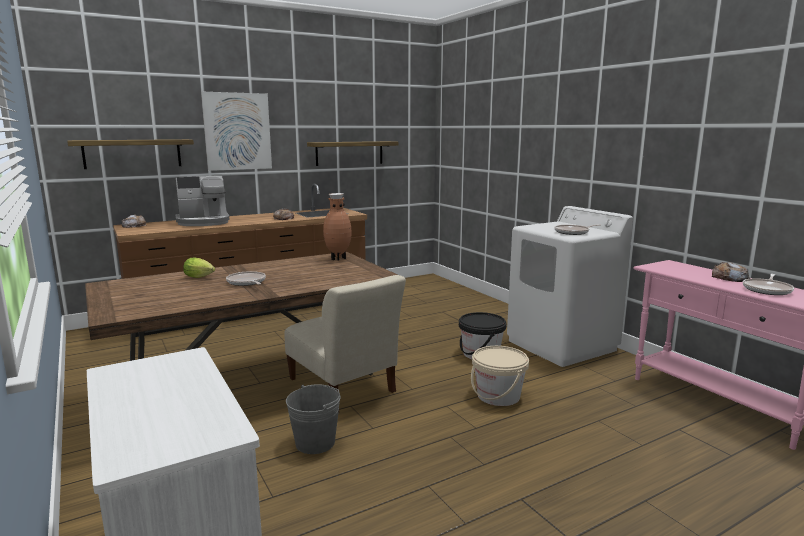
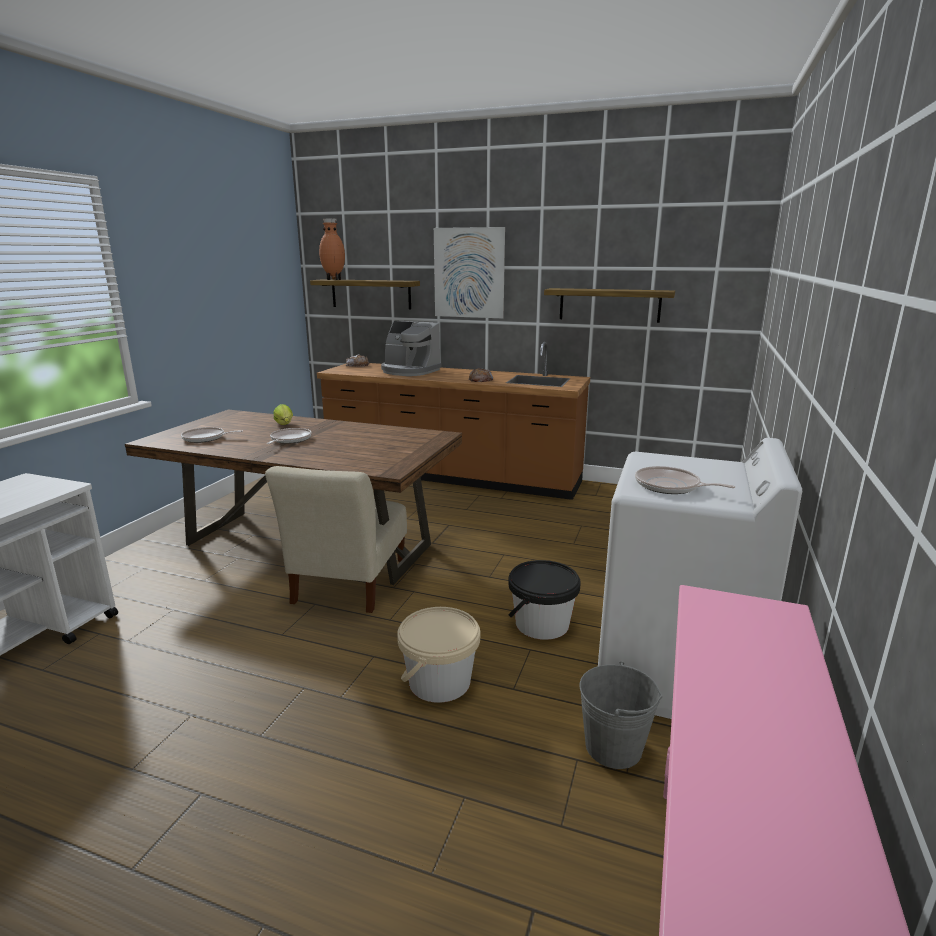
camera: 50 degrees right, 5 degrees up
(315, 443) = (228, 619): grey bucket -> grey bucket (613, 747)
(337, 258) = (426, 438): brown vase -> brown vase (334, 279)
(729, 278) = (782, 699): bread -> none
(767, 290) = (757, 771): frying pan -> frying pan (206, 438)

